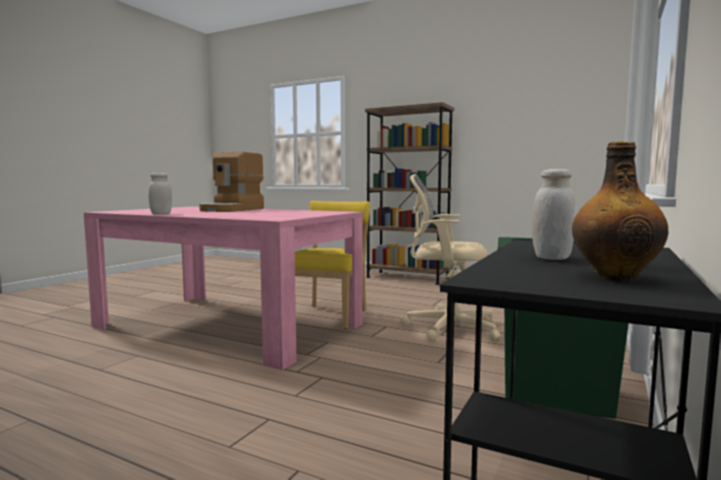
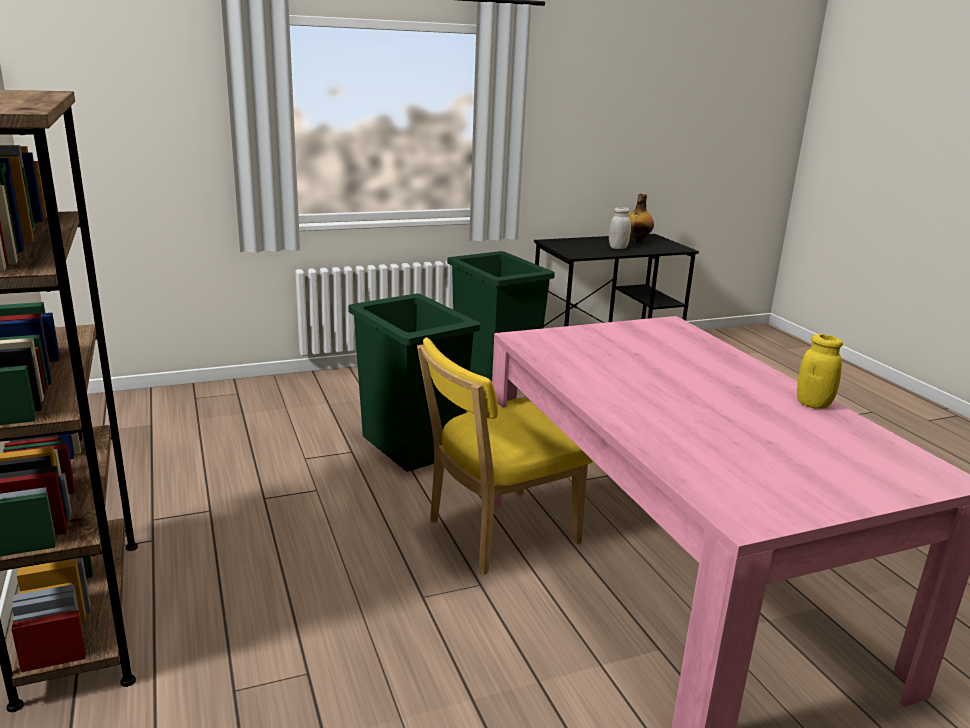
camera: 140 degrees left, 15 degrees up
(161, 214) = (813, 404): white jar -> yellow jar
(233, 210) = (667, 414): coffee machine -> none
(446, 327) = (411, 446): beige office chair -> green trash can

